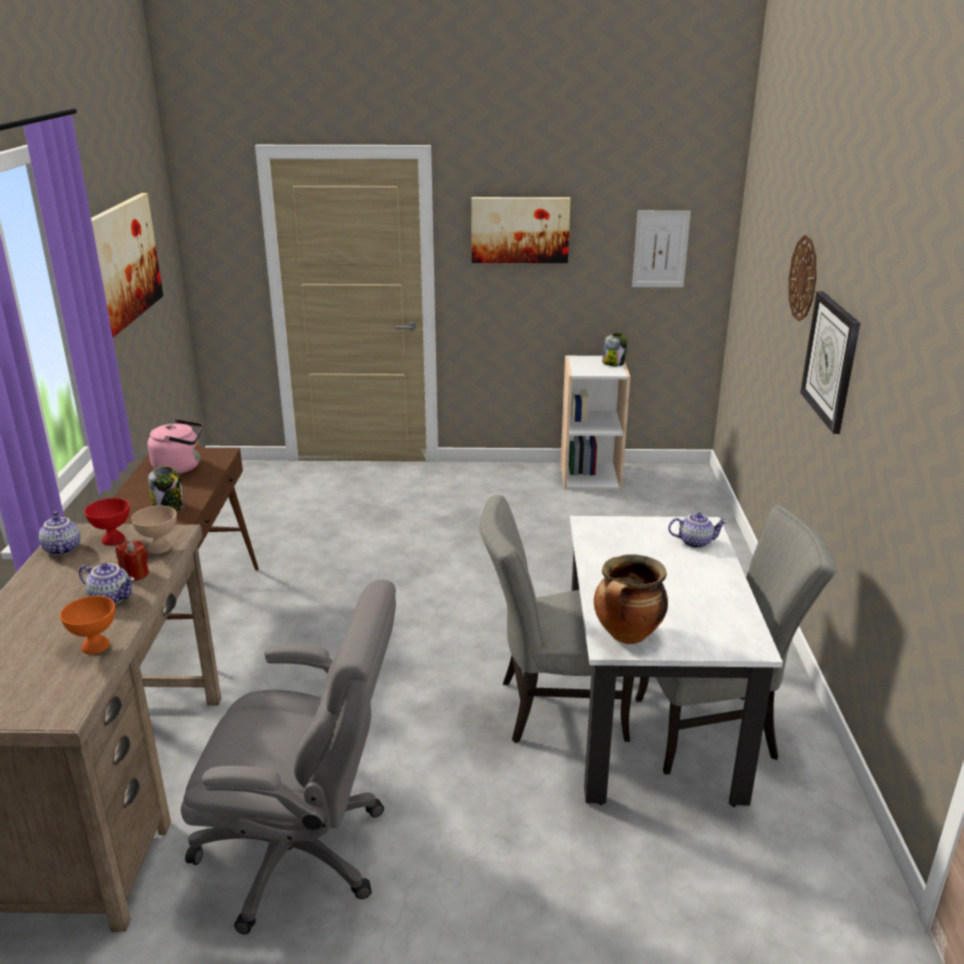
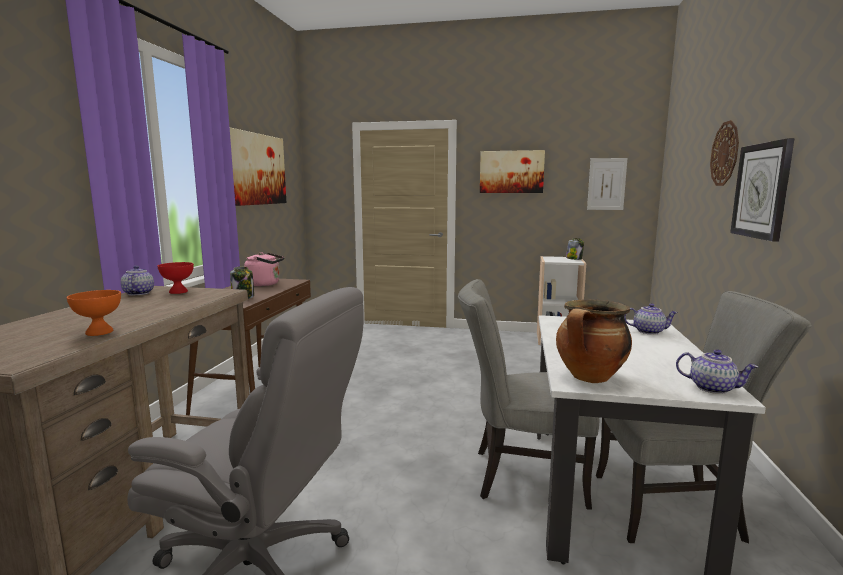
camera: 10 degrees right, 15 degrees down
(112, 597) = (144, 312): teapot -> teapot (712, 388)
(135, 574) = (175, 304): red candle -> none
(160, 548) = (207, 296): beige bowl -> none

